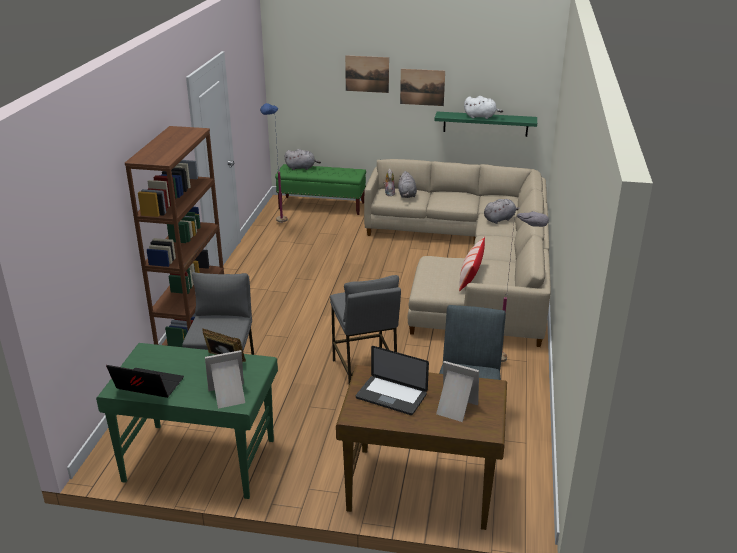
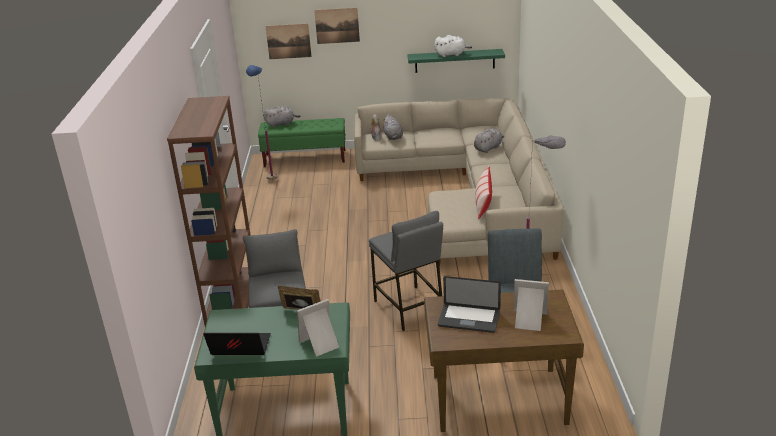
camera: 10 degrees left, 0 degrees up
(422, 87) = (391, 32): picture -> picture (288, 41)

